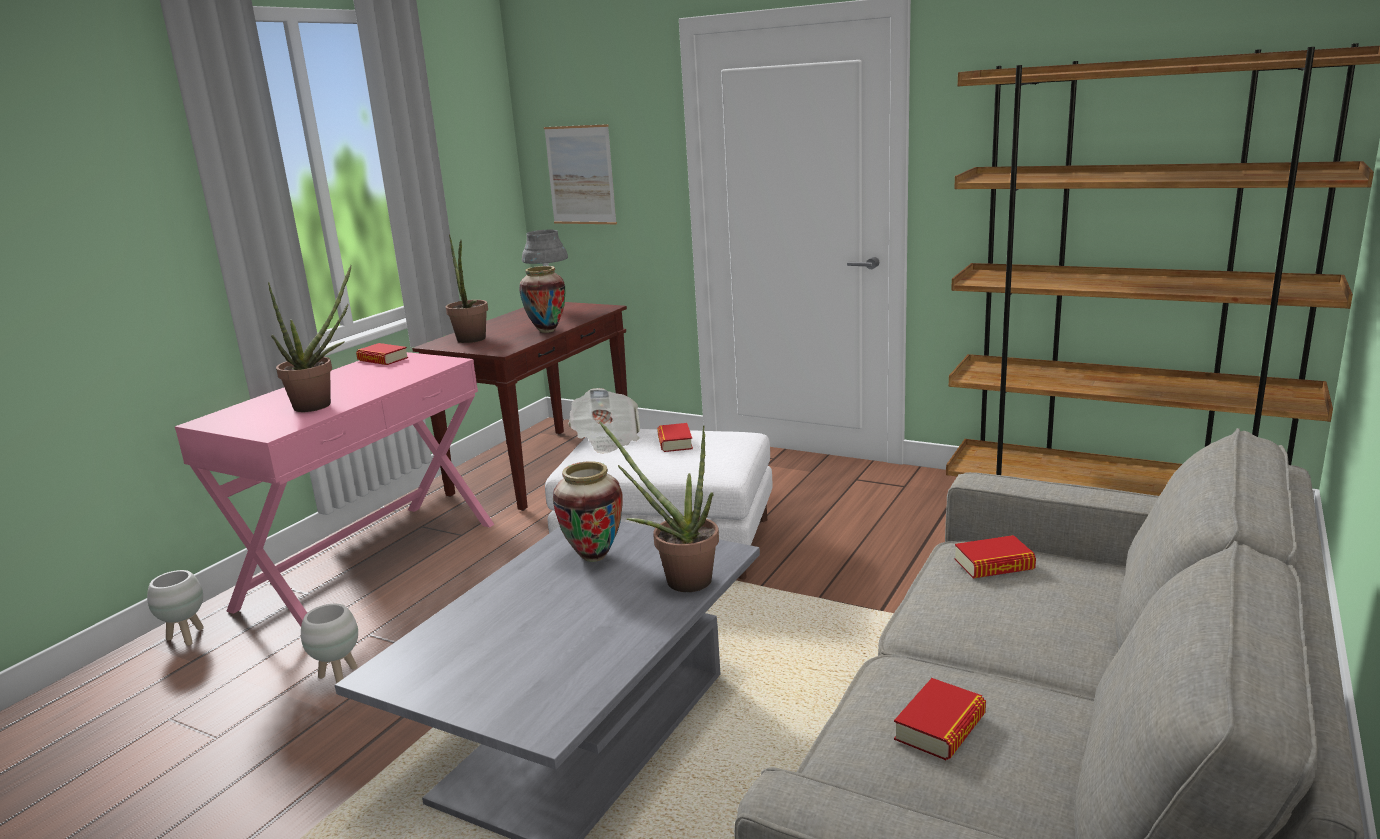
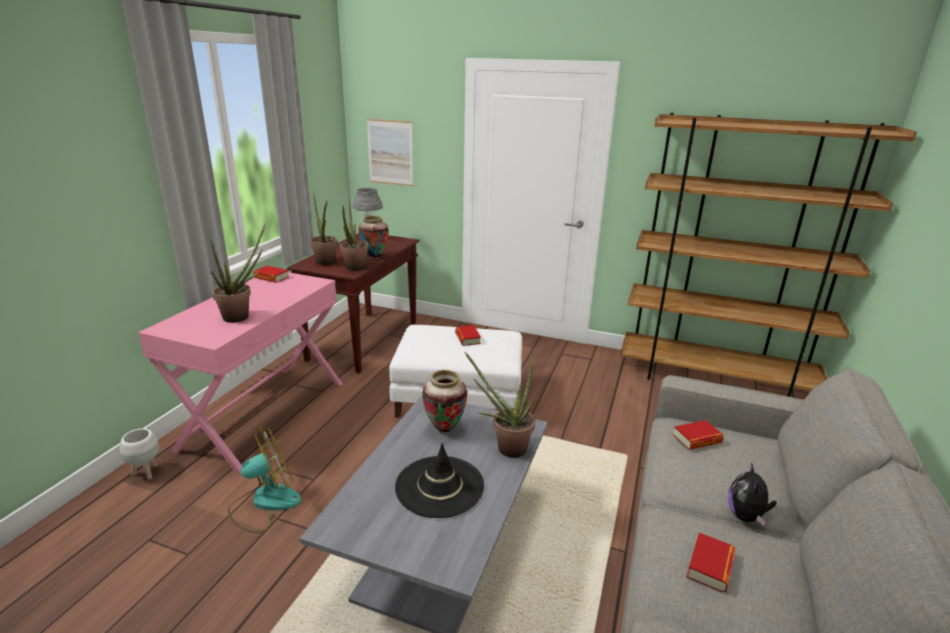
camera: 10 degrees left, 5 degrees up
(339, 677) = (265, 503): white planter -> fan
(510, 345) = (354, 269): none -> potted plant
(559, 626) = (439, 486): none -> black hat
(606, 440) = (423, 335): newspaper -> none
(1037, 668) = (746, 516): none -> plush toy

